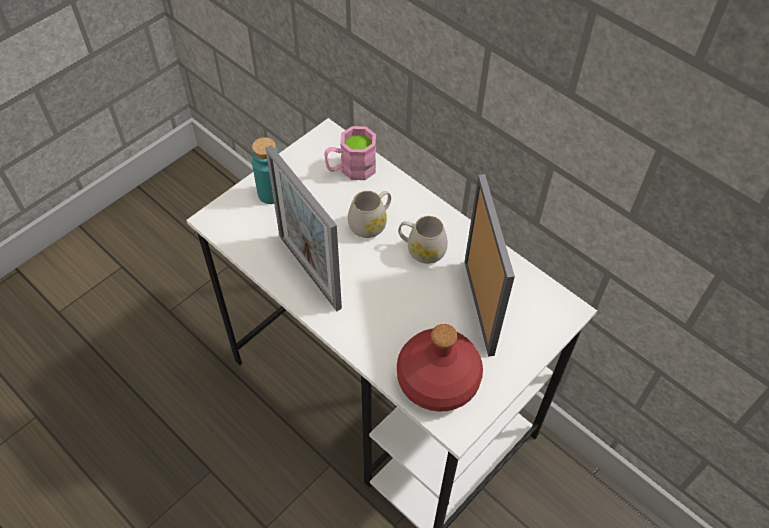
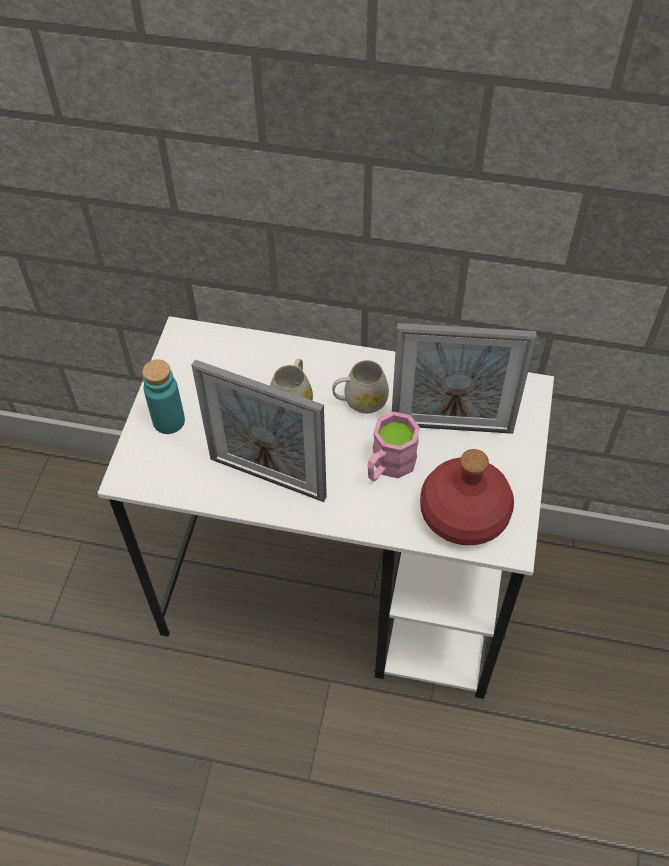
camera: 30 degrees left, 0 degrees up
(351, 169) = (232, 357): pink mug -> pink mug (388, 466)
(479, 307) = (451, 427): picture frame -> picture frame turned 135 degrees clockwise

